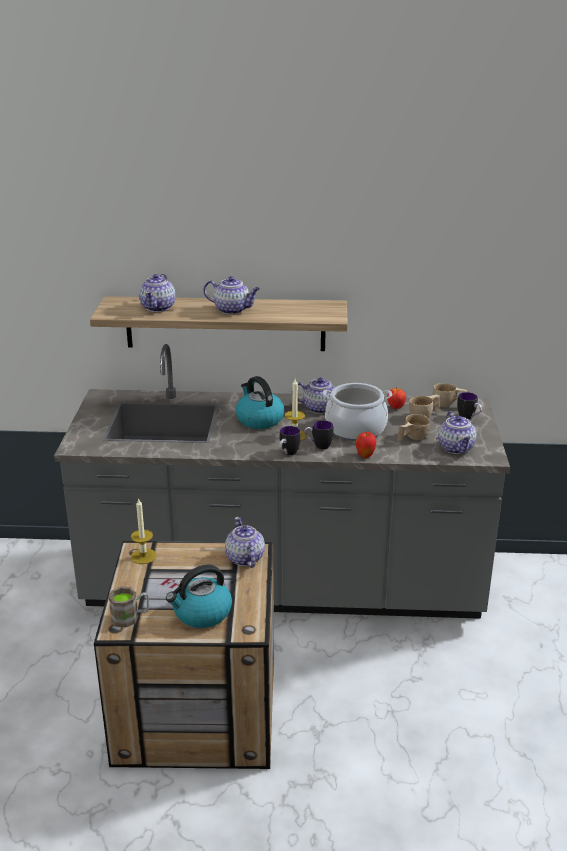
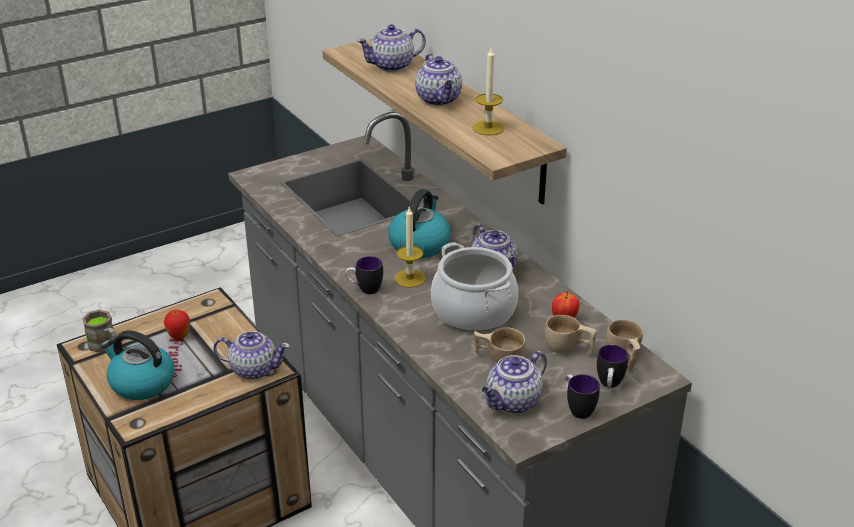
camera: 55 degrees right, 5 degrees up
(143, 556) = (205, 309): candle -> candle (488, 128)
(244, 558) = (253, 369): teapot -> teapot turned 60 degrees clockwise
(318, 446) = (404, 302): mug -> mug (577, 409)
(365, 456) = (416, 341): apple -> apple (179, 337)

